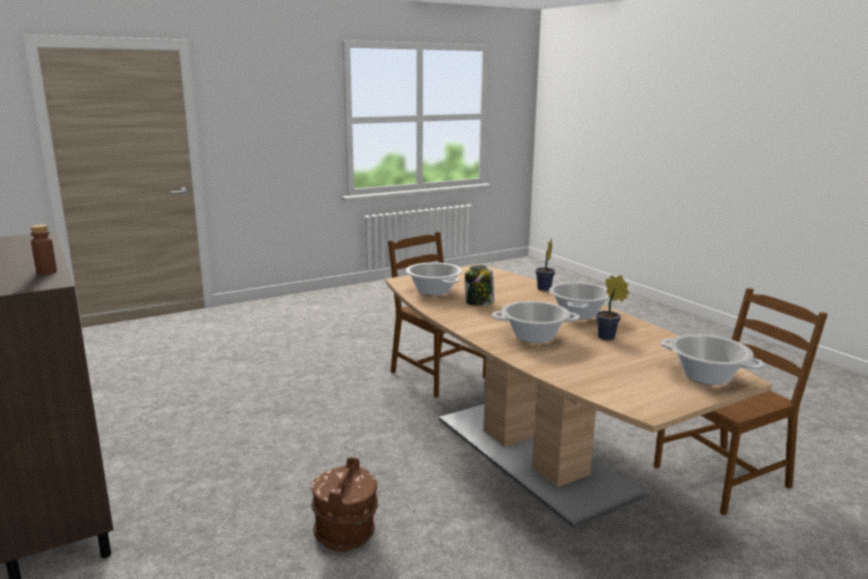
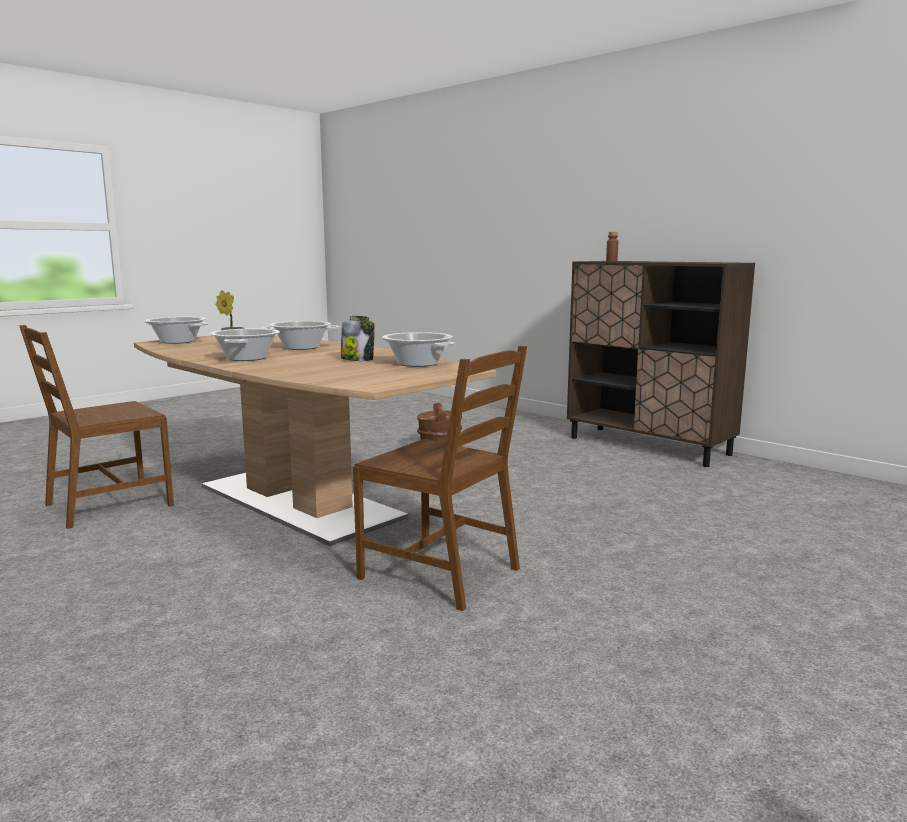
camera: 165 degrees right, 5 degrees down
(543, 289) = (274, 371): potted plant -> none

